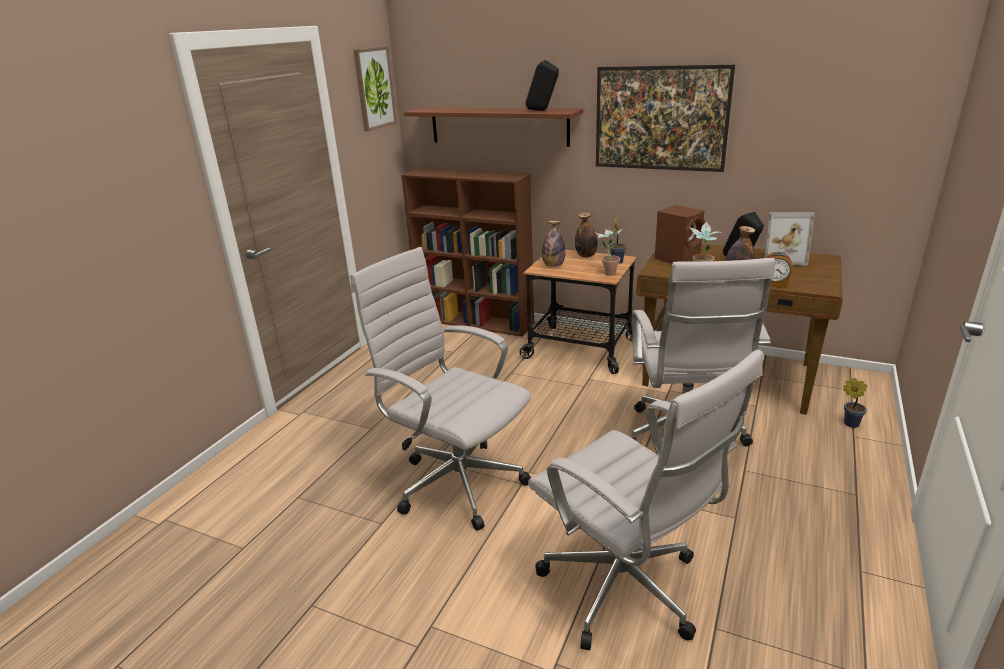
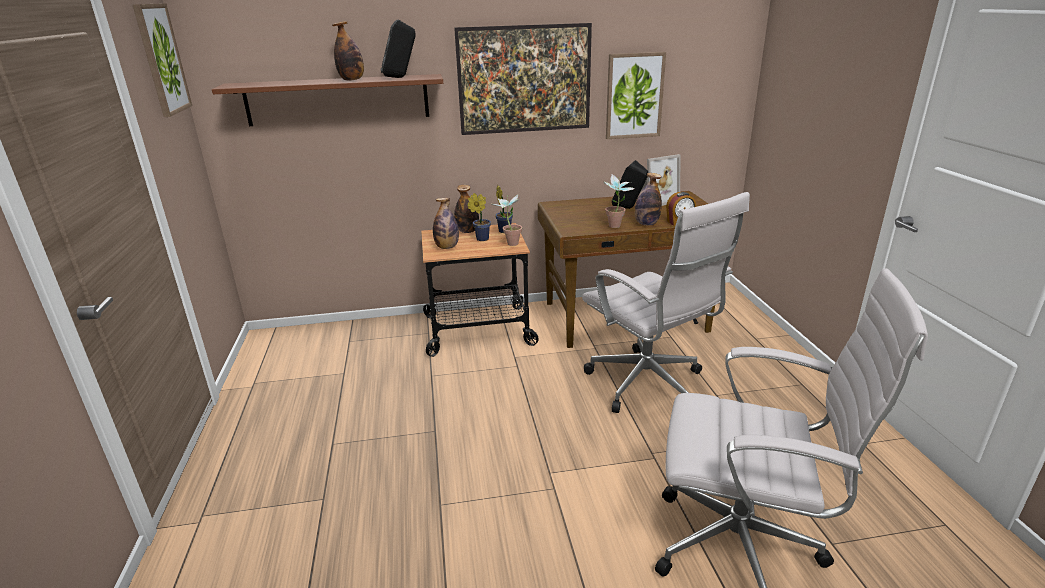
camera: 35 degrees left, 0 degrees up
(455, 482) = (486, 518): white office chair -> none
(476, 321) = (340, 332): brown bookcase -> none
(504, 110) = (352, 80): none -> bottle
(678, 259) = (576, 216): brown speaker -> none
(780, 143) = (634, 96): none -> picture
(849, 423) = (743, 329): potted plant -> potted plant (480, 239)

